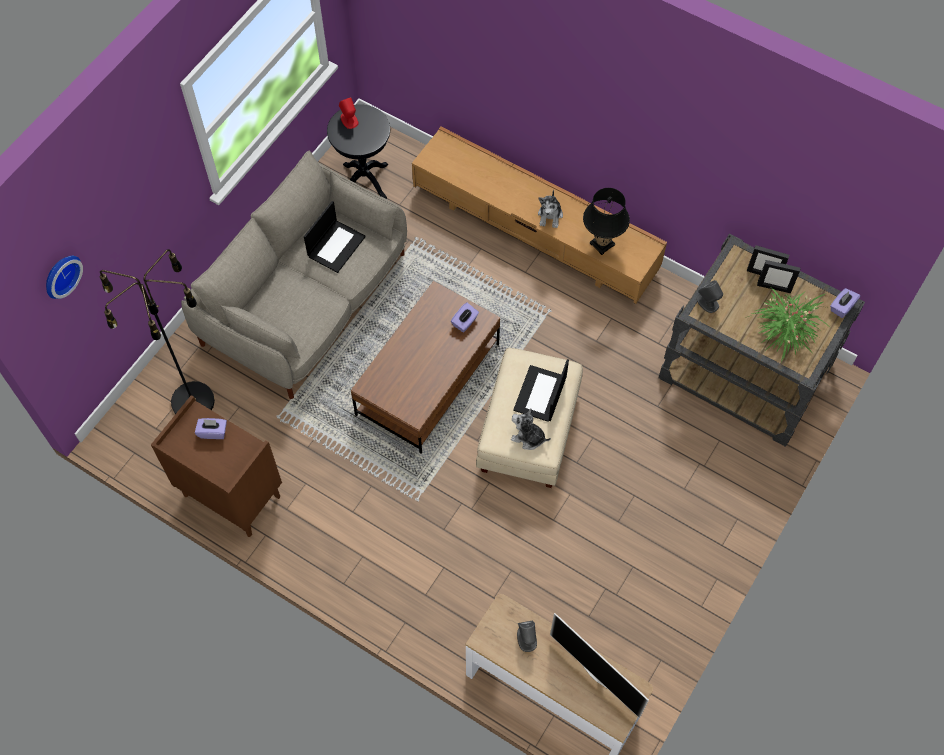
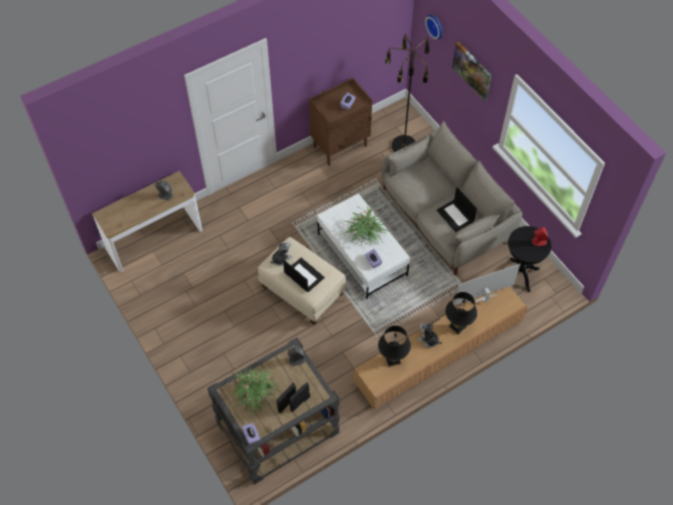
camera: 115 degrees right, 5 degrees down
(136, 202) = (472, 70): none -> picture
(418, 351) = (365, 232): none -> potted plant
(428, 379) = (362, 255): brown coffee table -> white coffee table
(512, 190) = (457, 327): none -> black table lamp
(597, 674) = (129, 216): television -> television (484, 299)

